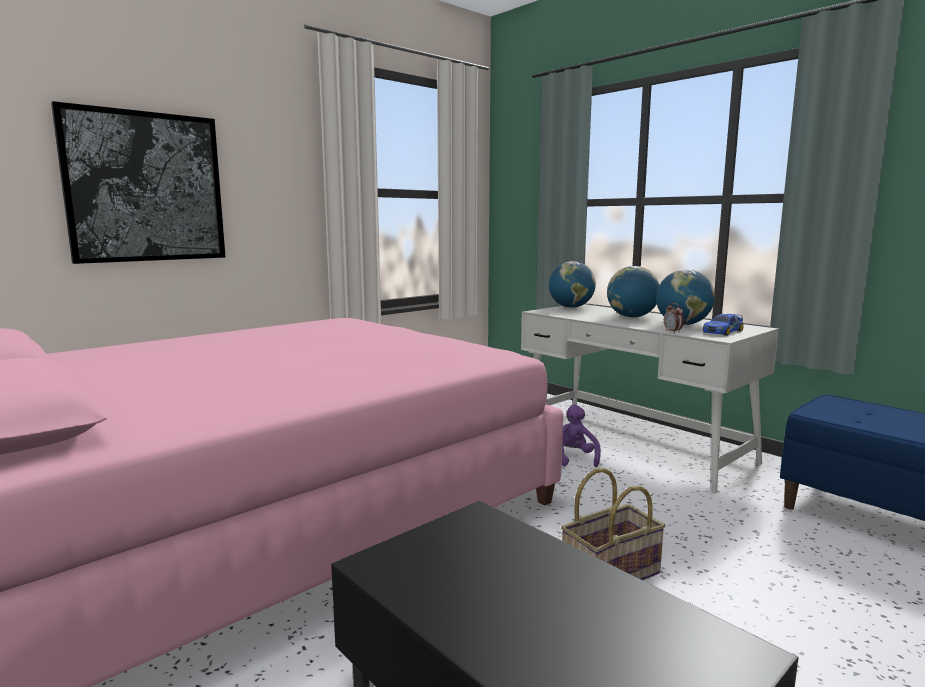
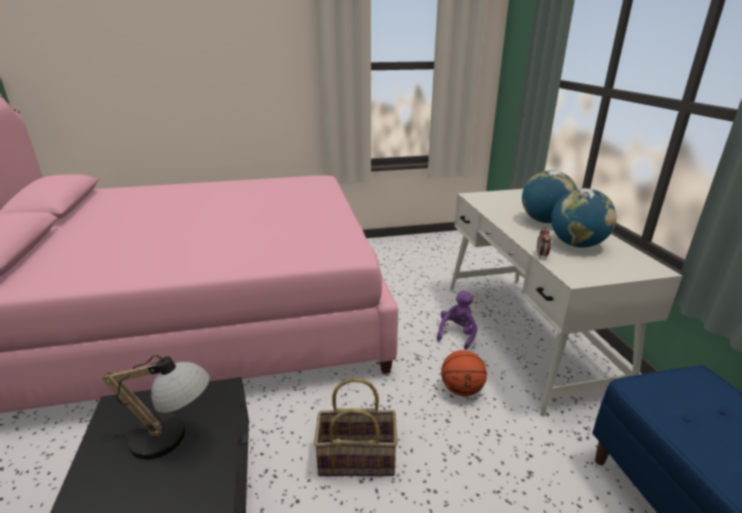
camera: 30 degrees right, 15 degrees up
(145, 187) = (182, 71): picture -> none
(491, 561) = (173, 438): none -> table lamp
(571, 307) = (513, 194): globe -> none
(631, 495) = (461, 389): none -> basketball
(723, 332) = (598, 267): toy car -> none

